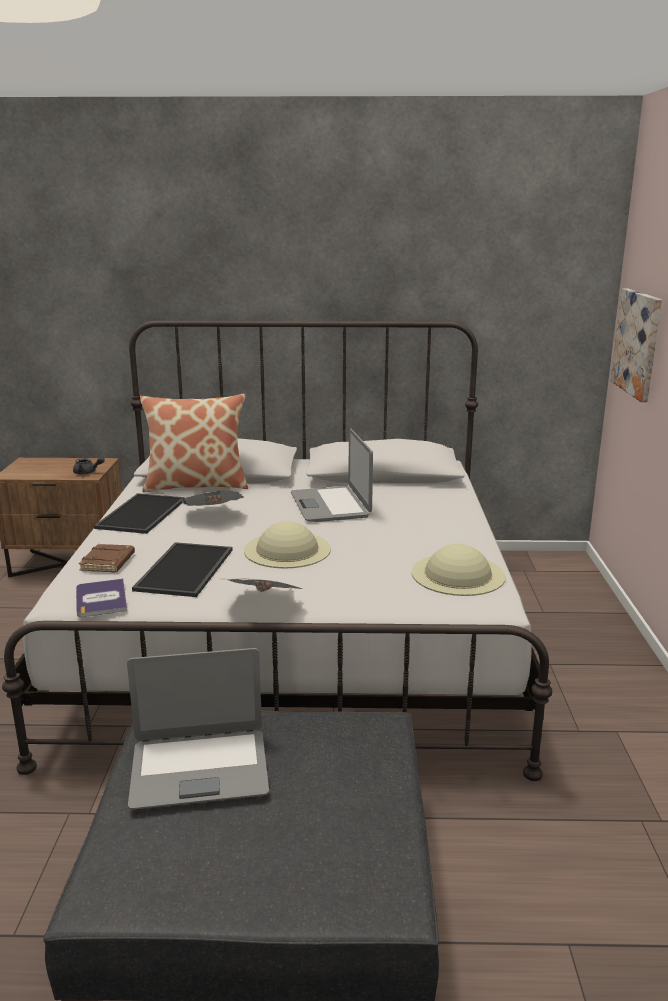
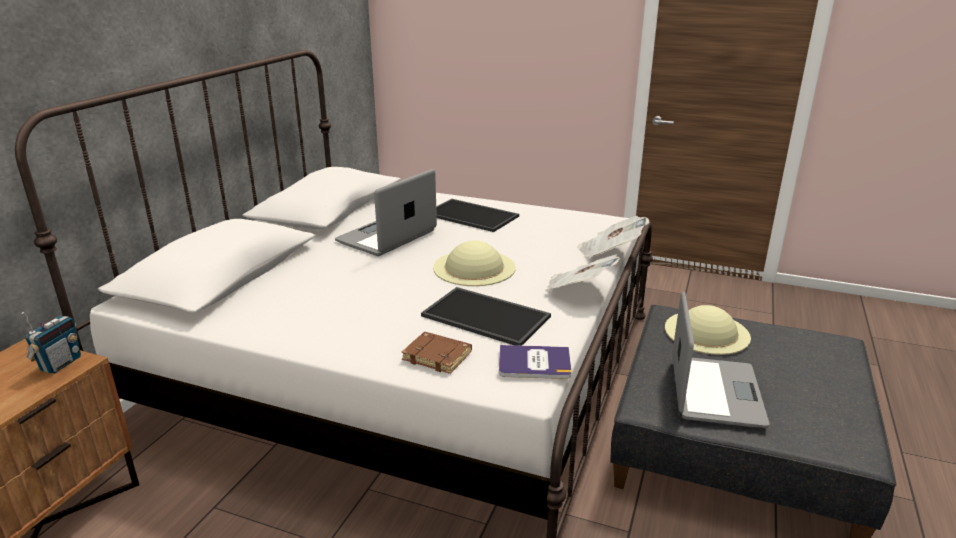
camera: 70 degrees left, 5 degrees up
(87, 472) = (60, 364): grey teapot -> radio
(142, 514) = (308, 327): tray -> tray (473, 215)
(197, 485) = (249, 288): pillow -> none
(213, 515) = (355, 289): newspaper -> newspaper (609, 253)
(330, 505) = (387, 237): laptop -> laptop turned 120 degrees clockwise
(458, 574) = (563, 221): beige hat -> beige hat (707, 332)
(638, 343) = (428, 43): picture -> none

